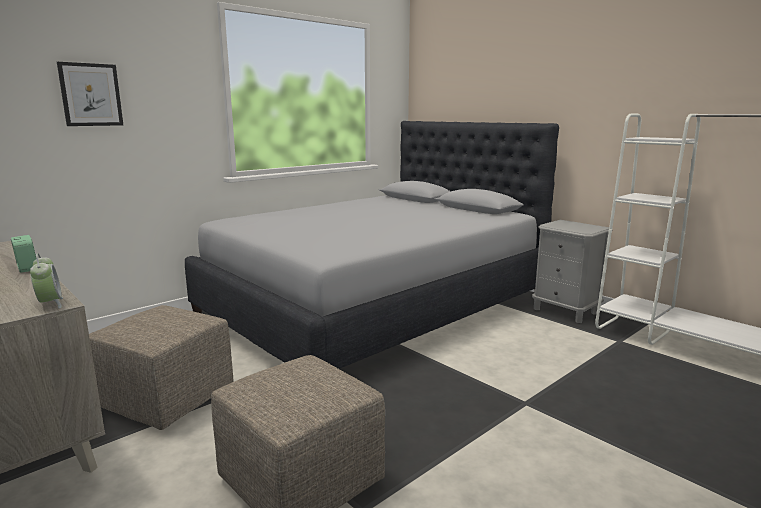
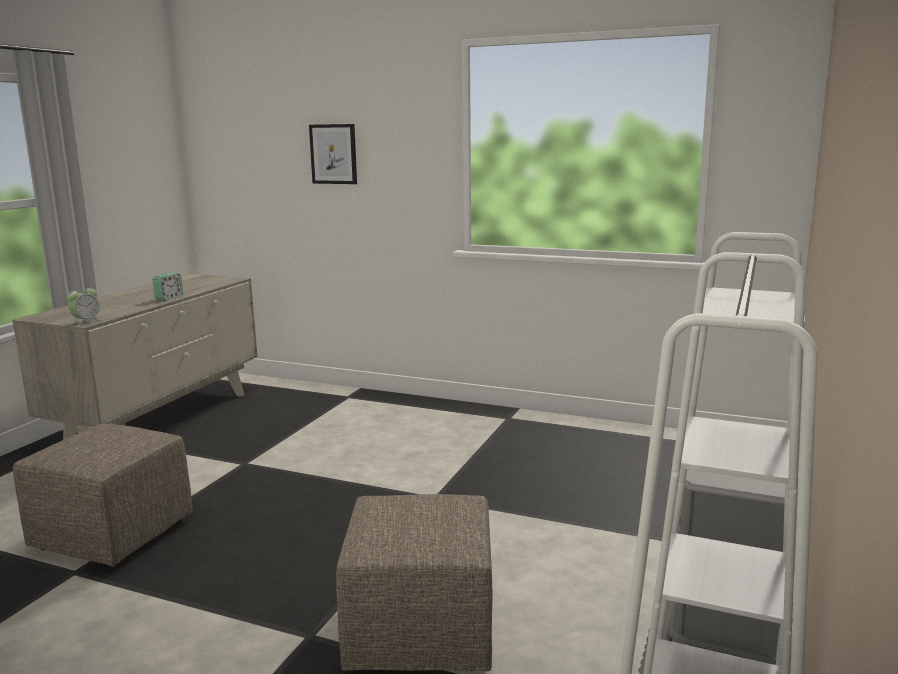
camera: 65 degrees right, 0 degrees up
(168, 399) = (226, 445): beige ottoman -> beige ottoman (421, 633)
(376, 305) = (535, 471): grey bed -> none

